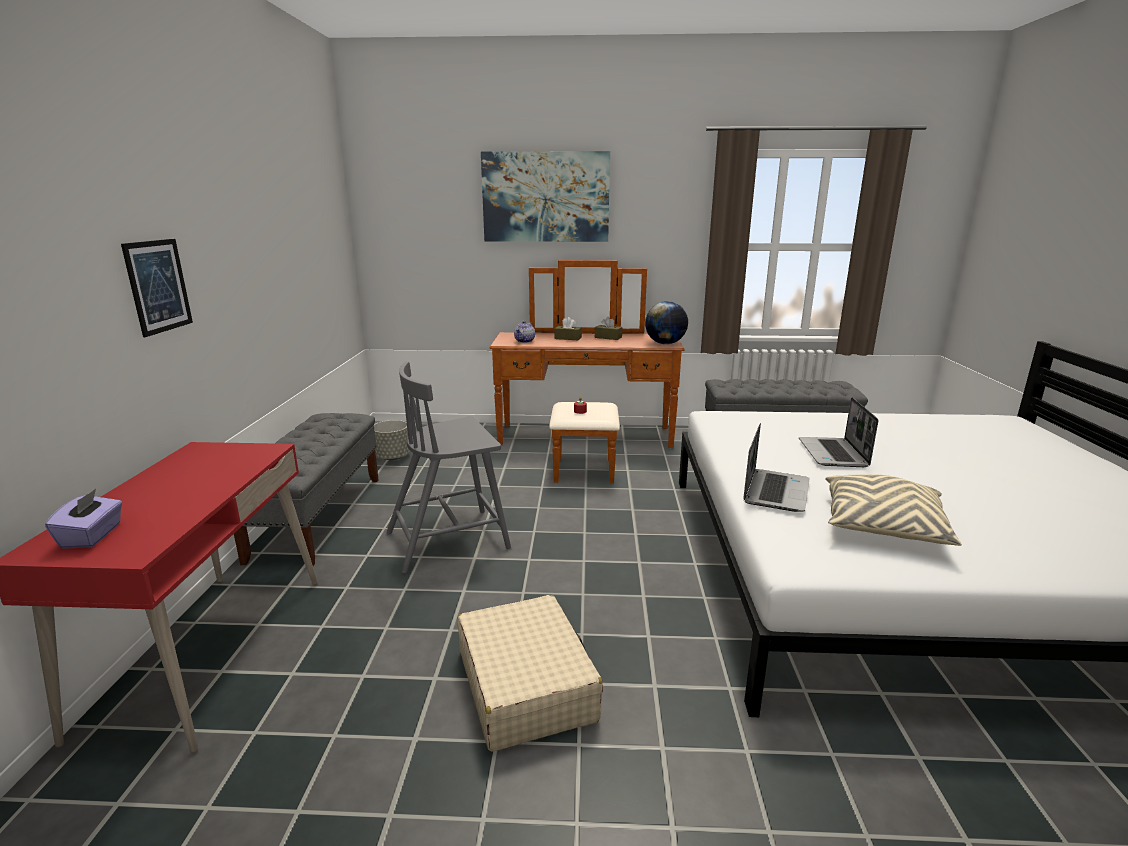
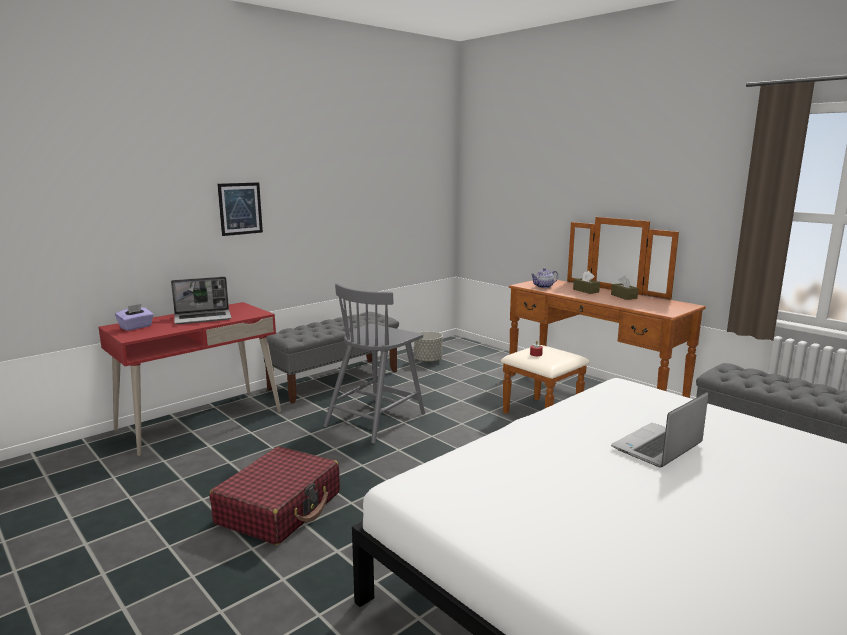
camera: 45 degrees right, 5 degrees down
(450, 539) = (376, 419): grey chair -> grey chair turned 75 degrees counterclockwise
(526, 685) = (280, 508): beige suitcase -> red suitcase
(546, 197) = (593, 158): picture -> none
(665, 343) = (664, 311): globe -> none
(775, 491) = (518, 446): laptop -> laptop (203, 318)
(883, 527) = (541, 504): beige pillow -> none

